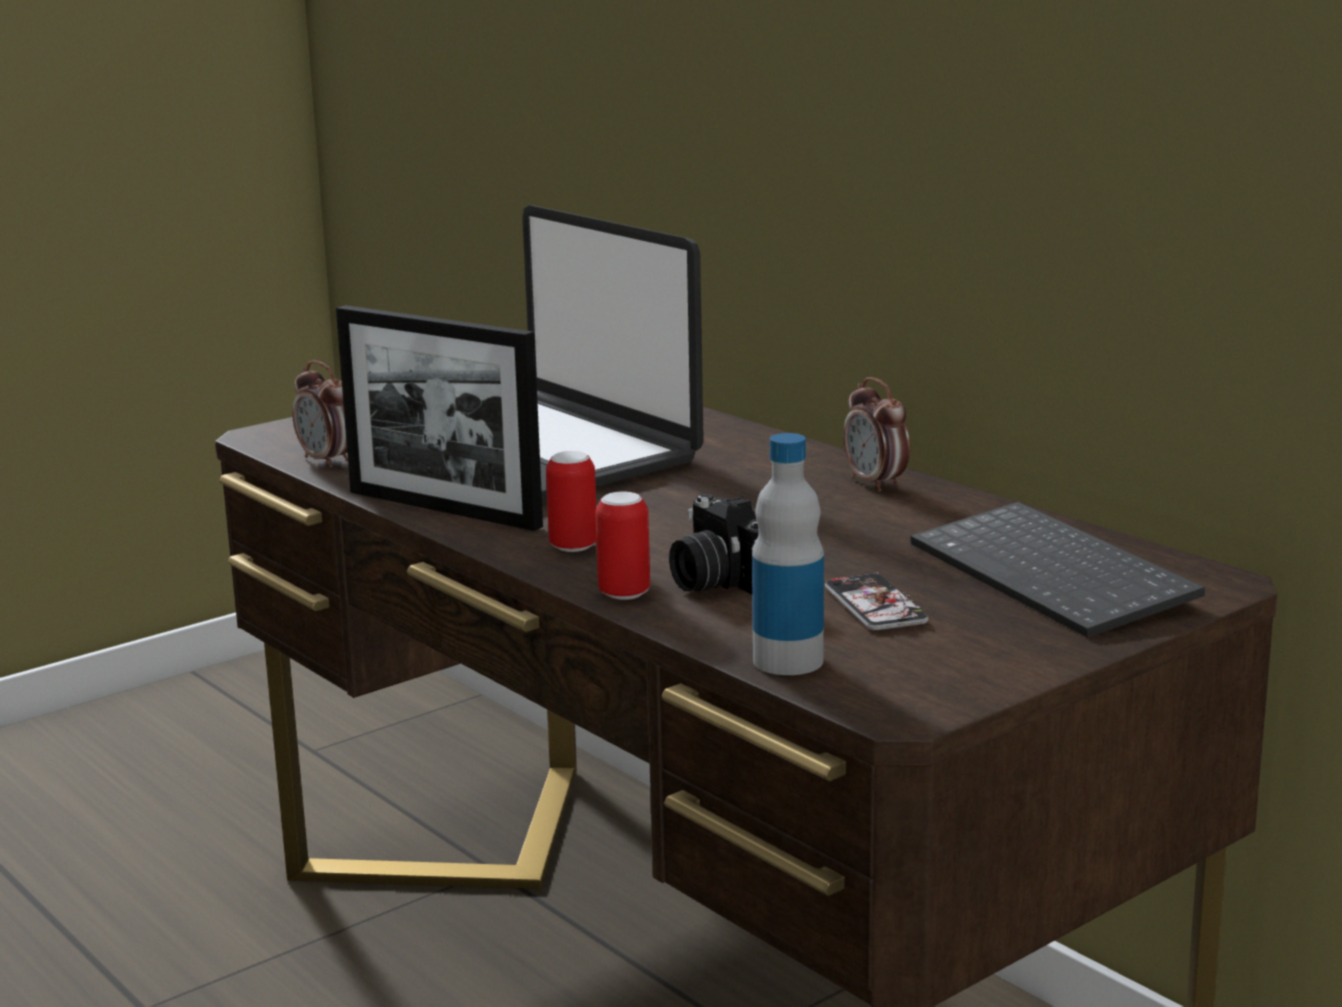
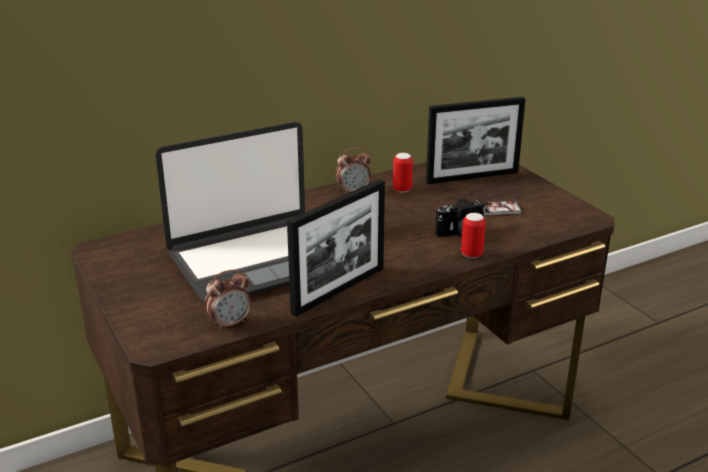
camera: 80 degrees left, 10 degrees up
(573, 546) = (409, 261): can -> can (402, 190)
(788, 661) = (547, 230): bottle -> none
(1057, 575) = (472, 177): keyboard -> picture frame

